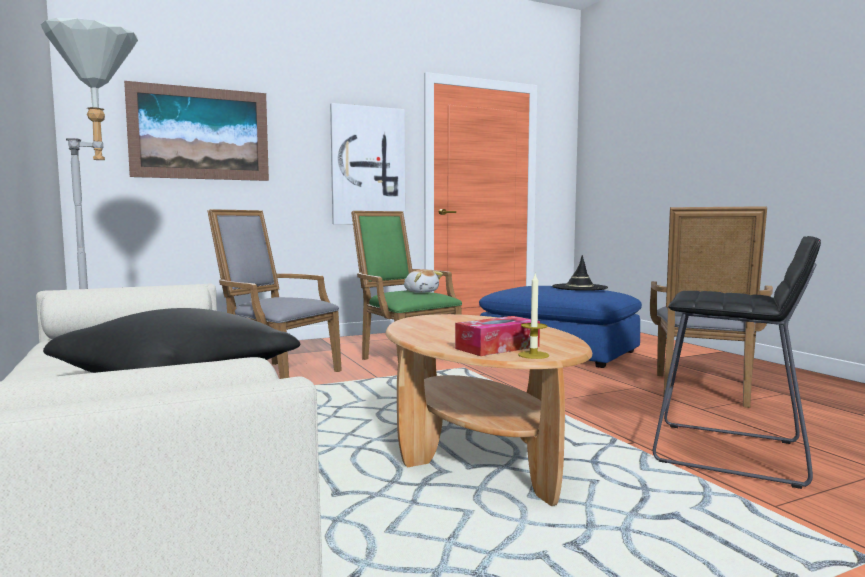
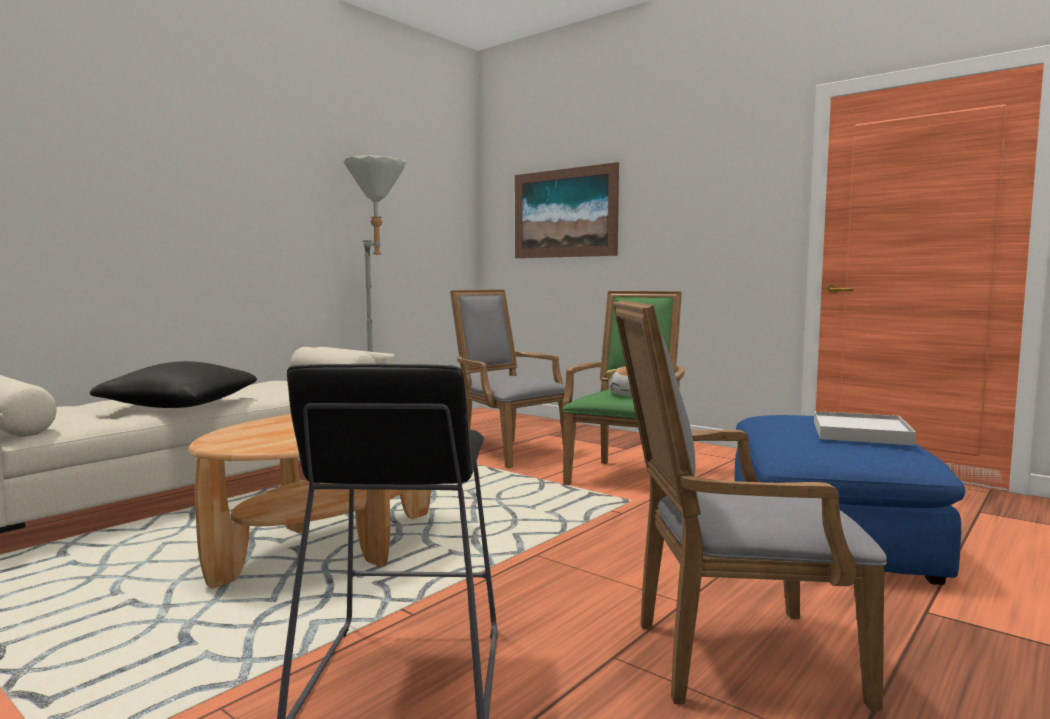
camera: 65 degrees right, 0 degrees up
(277, 374) = (508, 451): grey armchair -> grey armchair turned 45 degrees counterclockwise
(368, 166) = (726, 230): picture -> none
(497, 347) = (253, 433): tissue box -> none
(533, 355) = (219, 442): candle -> none
(579, 287) = (861, 433): black hat -> white tray

